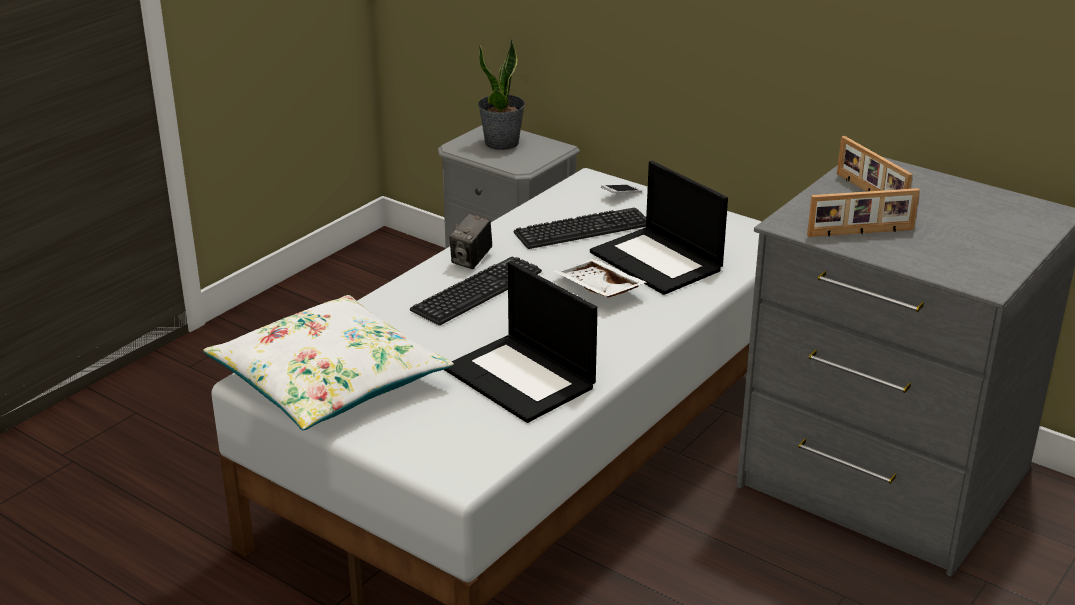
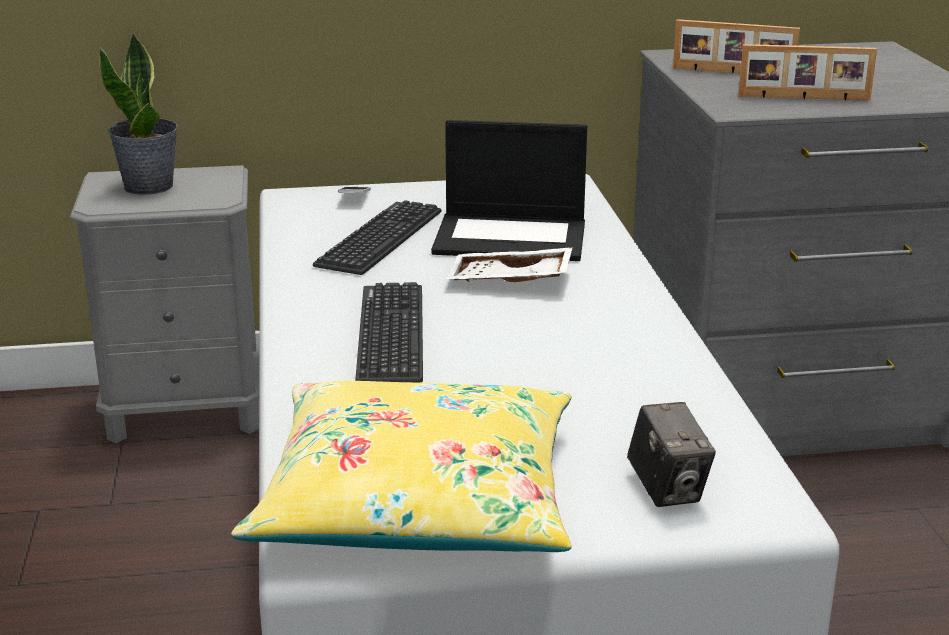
camera: 45 degrees left, 5 degrees down
(329, 381) = (418, 500): white pillow -> yellow pillow
(471, 260) = (321, 309): camera -> camera (667, 489)
(521, 378) = (615, 389): laptop -> none
(861, 233) = (804, 98): picture frame -> picture frame turned 60 degrees clockwise

